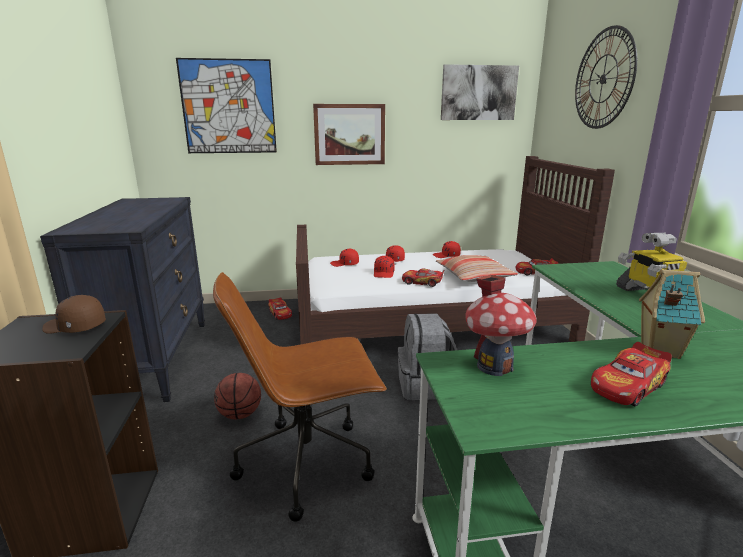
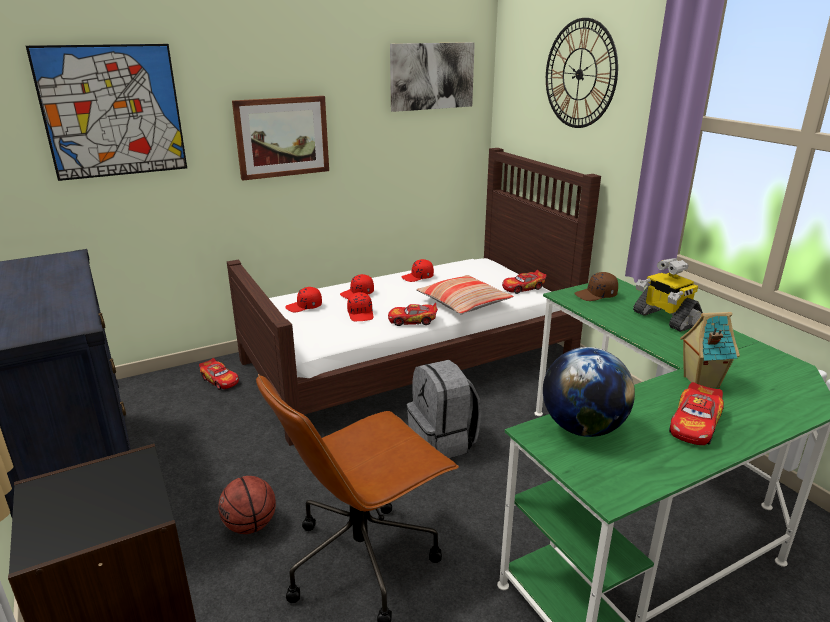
camera: 20 degrees left, 5 degrees up
(74, 327) = (114, 481): brown cap -> brown cap (596, 295)
(495, 366) = (582, 428): toy house -> globe

